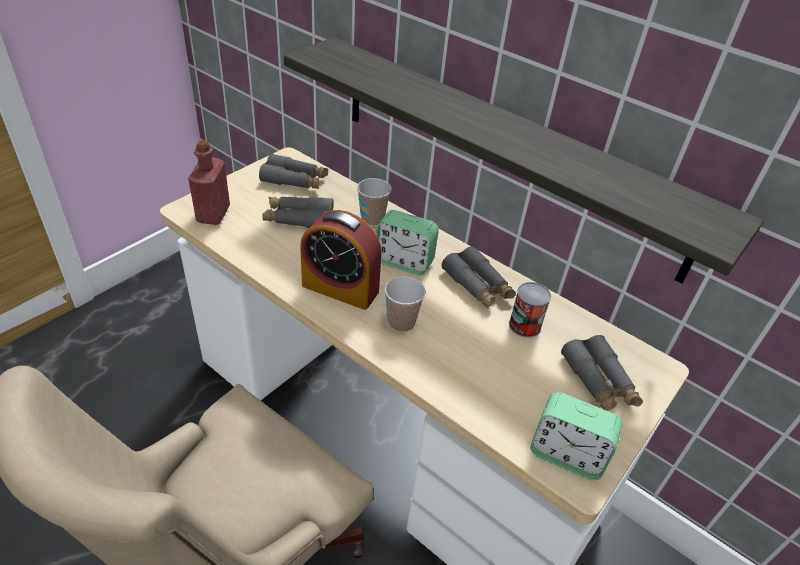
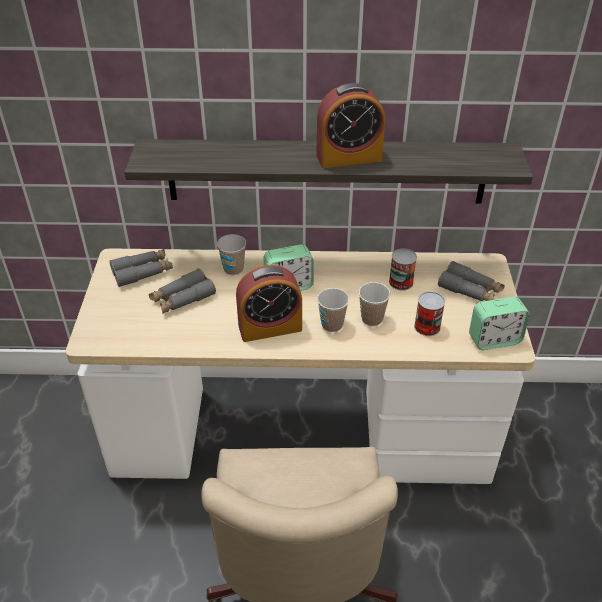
camera: 35 degrees left, 0 degrees up
(213, 214) = (115, 332): red bottle -> none
(449, 342) = (372, 319): none -> cup
(477, 285) = (349, 274): grey binoculars -> none
(500, 388) = (427, 327): none -> can
(512, 136) = (349, 157): none -> alarm clock

